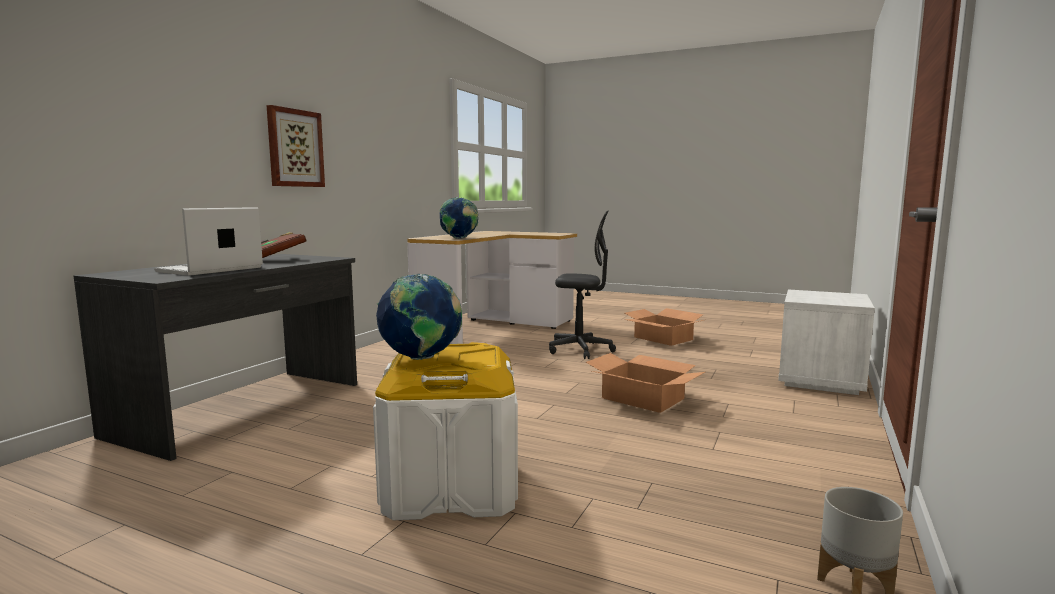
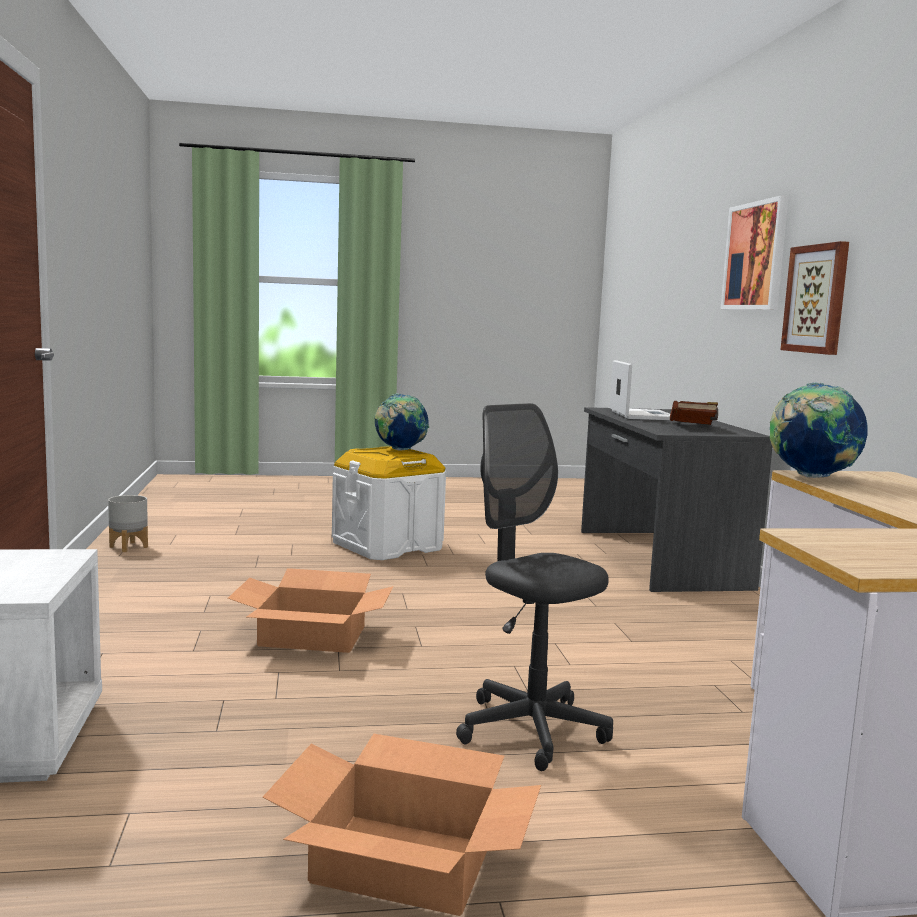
camera: 145 degrees right, 0 degrees up
(204, 98) = (755, 256): none -> picture
(580, 350) = (531, 730): grey office chair -> grey office chair turned 75 degrees clockwise

